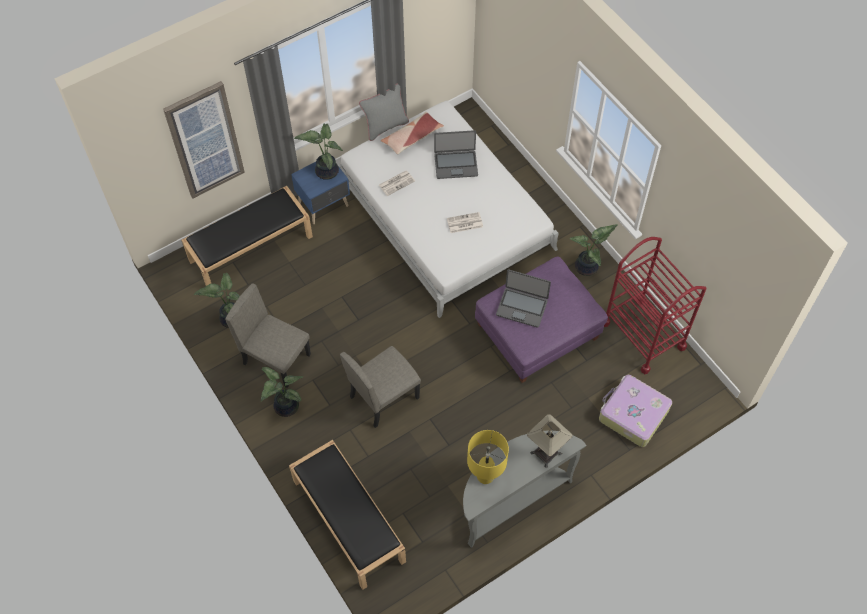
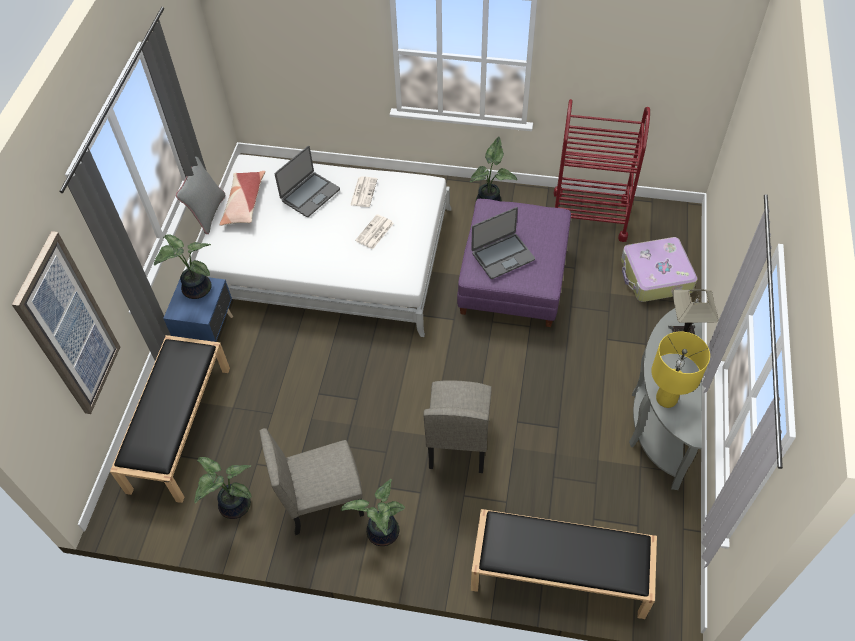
camera: 45 degrees left, 5 degrees down
(397, 183) = (275, 248): newspaper -> newspaper (363, 192)

